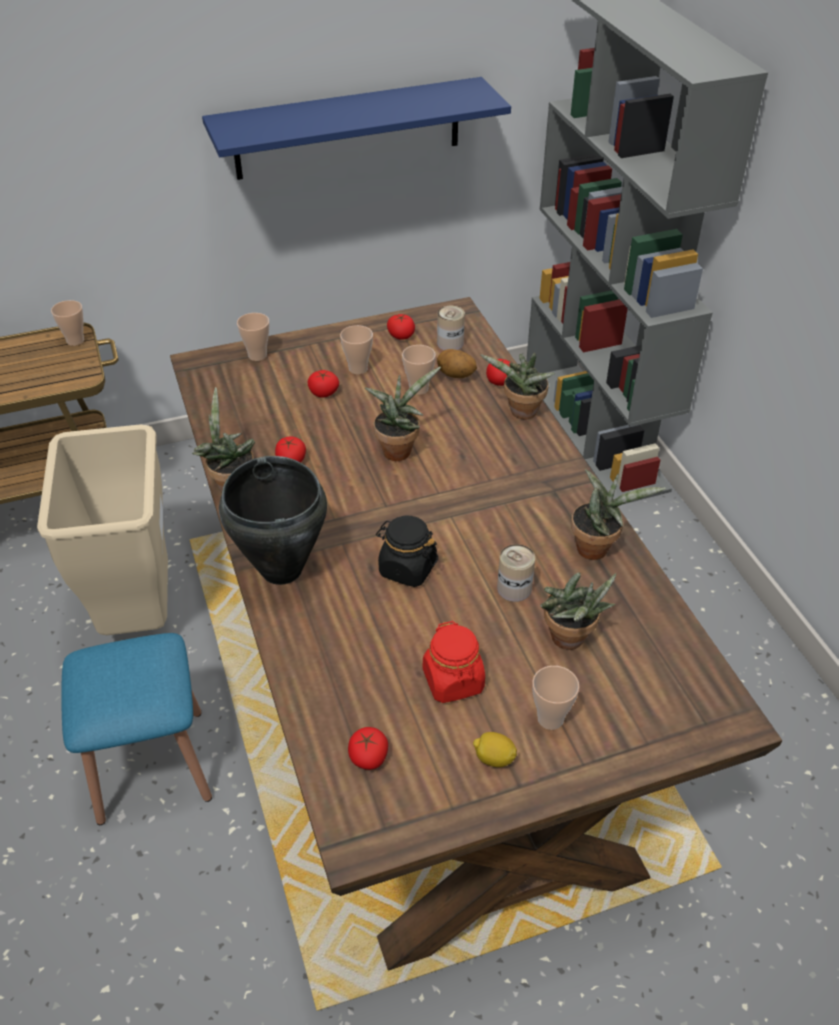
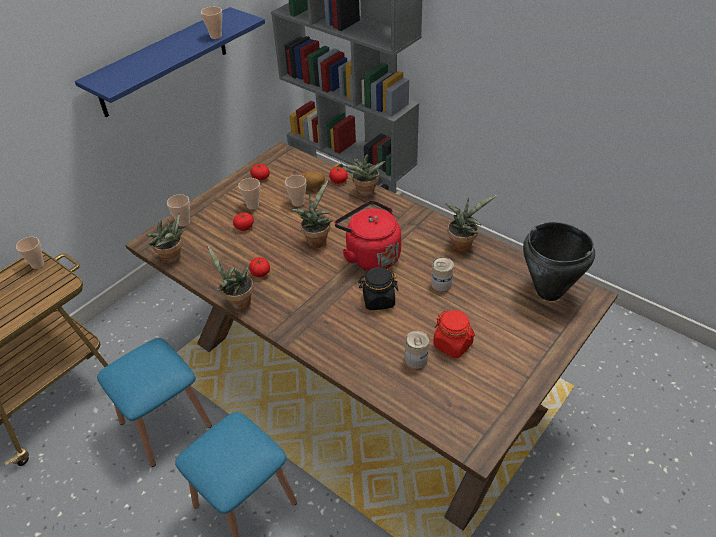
camera: 30 degrees left, 0 degrees up
(139, 615) = (165, 424): beige trash can -> blue stool
(281, 570) = (310, 334): black cooking pot -> black cooking pot (549, 292)
(368, 757) = (445, 404): tomato -> none
(450, 343) = (293, 171): can -> can (416, 359)
(450, 503) = (370, 255): none -> red kettle
(494, 758) = (505, 371): lemon -> none
(550, 719) = (514, 338): cup -> cup (216, 36)
(570, 641) = (490, 296): potted plant -> potted plant (173, 259)

